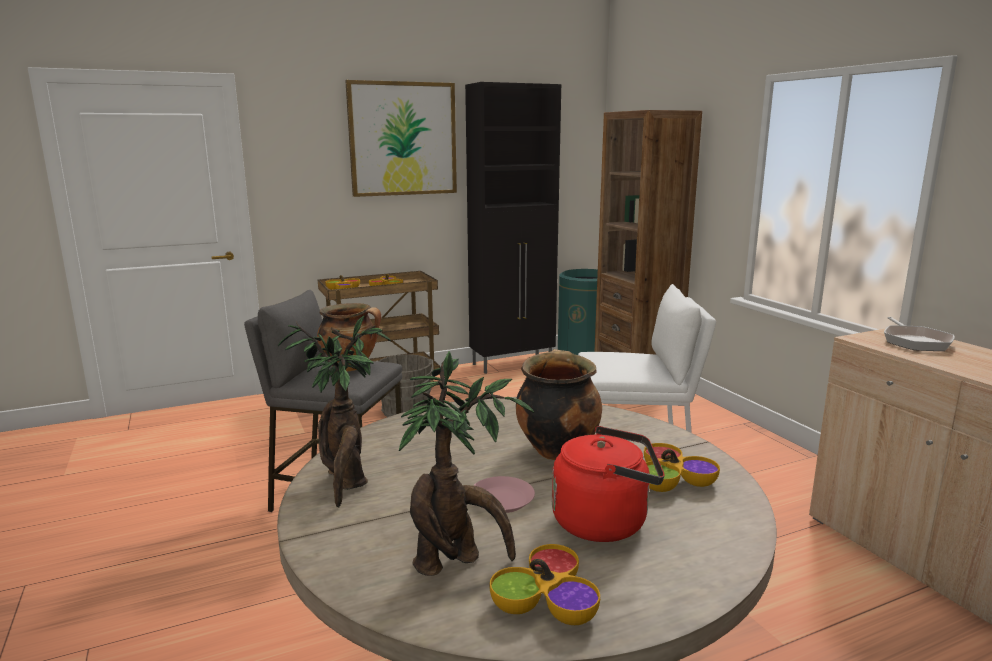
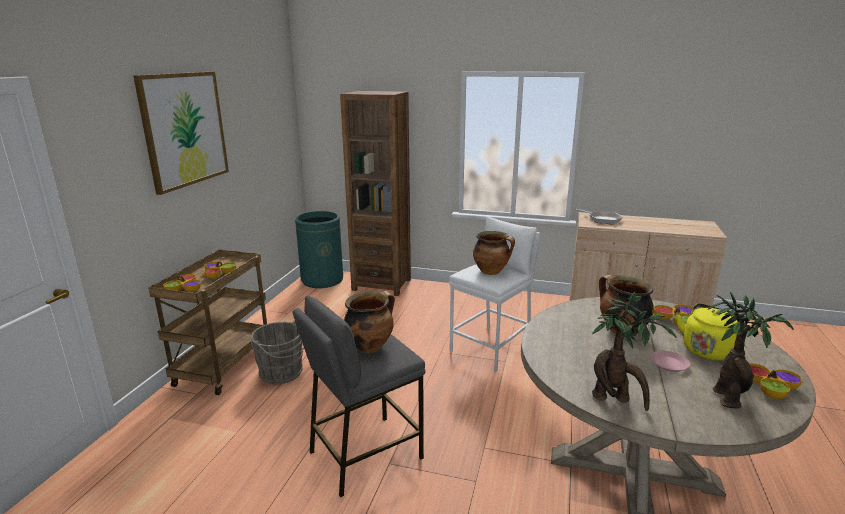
camera: 50 degrees left, 5 degrees up
(513, 363) = (285, 303): black cabinet -> none
(605, 522) = (707, 349): red kettle -> yellow kettle
(629, 362) = (491, 271): none -> cooking pot

